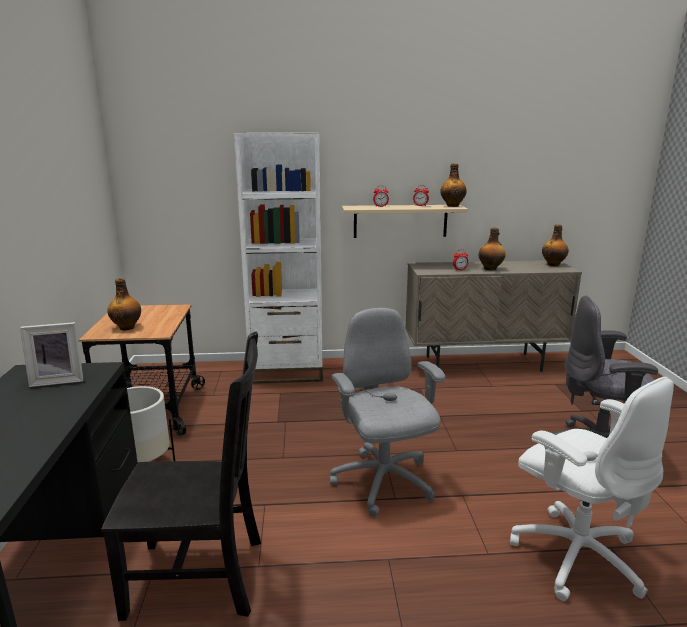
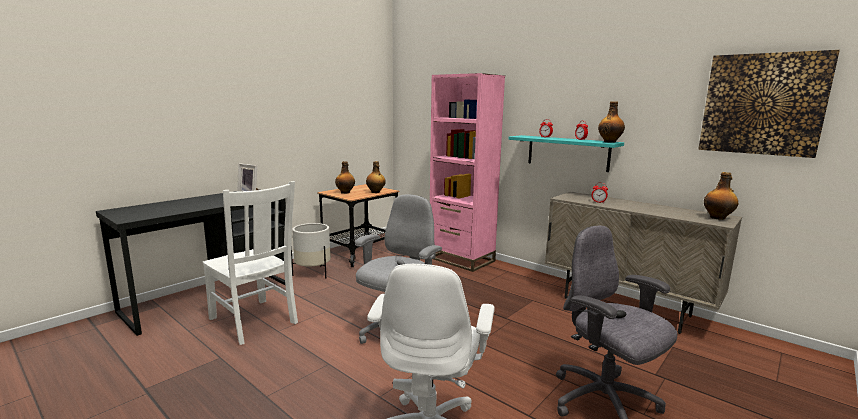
camera: 45 degrees right, 5 degrees down
(201, 577) = (254, 322): black chair -> white chair
(286, 372) = (461, 259): white bookcase -> pink bookcase
(400, 221) = (567, 153): beige shelf -> turquoise shelf
(490, 269) = (631, 207): bottle -> bottle (375, 192)
(569, 163) = (762, 104): none -> picture

